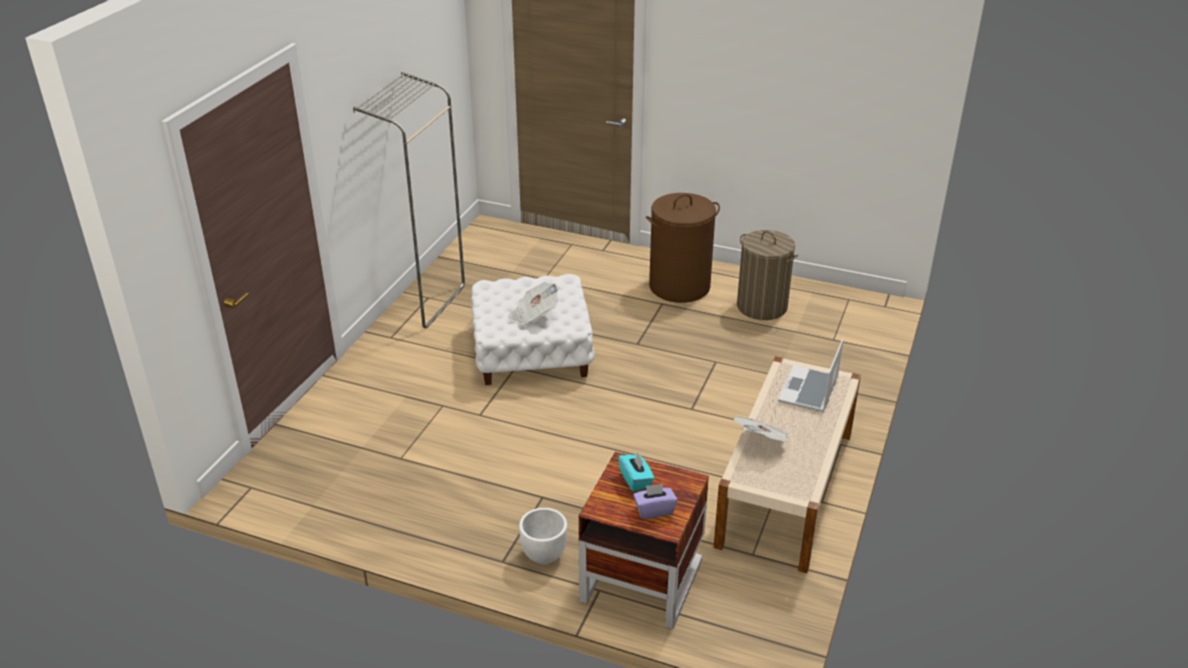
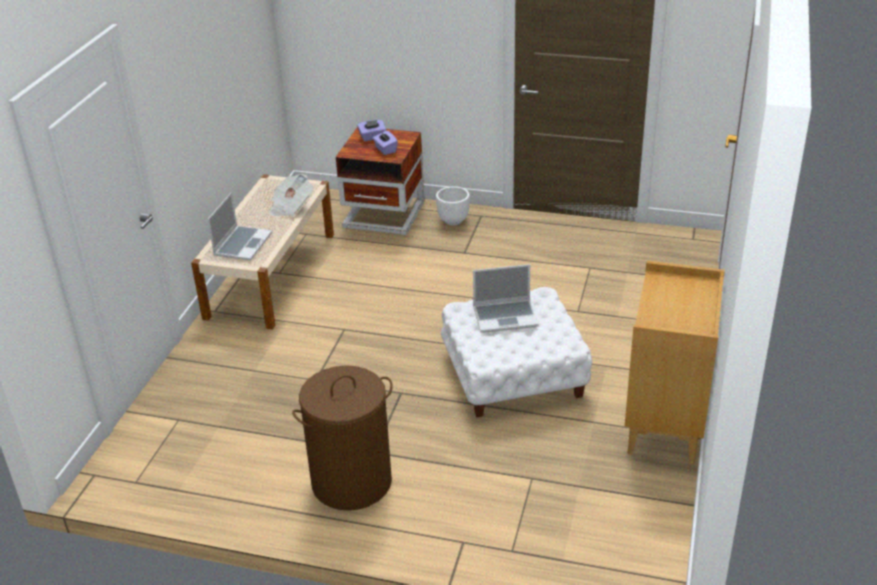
camera: 175 degrees right, 0 degrees up
(424, 302) = (665, 425): grey clothes rack -> brown cabinet
(534, 315) = (506, 316): newspaper -> laptop
(636, 480) = (385, 149): turquoise tissue box -> purple tissue box
(762, 306) = (249, 459): laundry basket -> none

